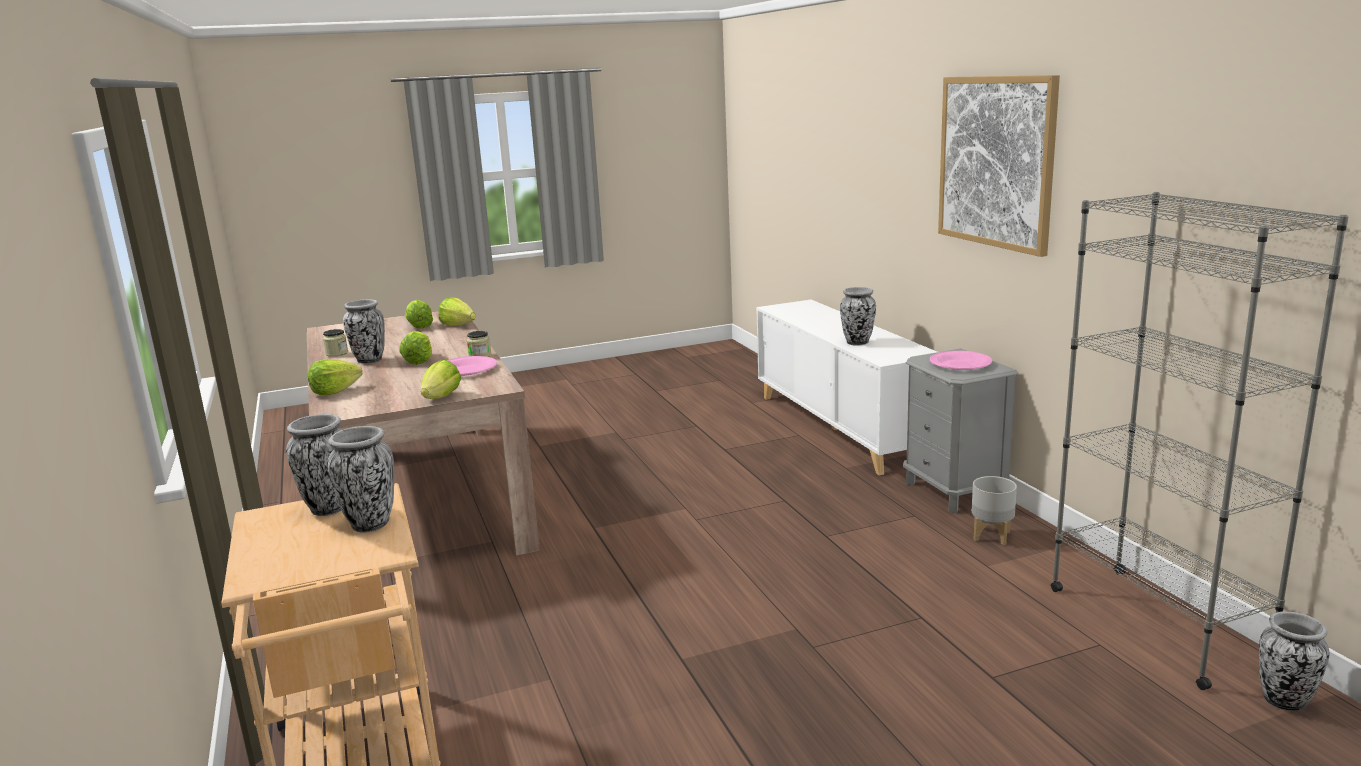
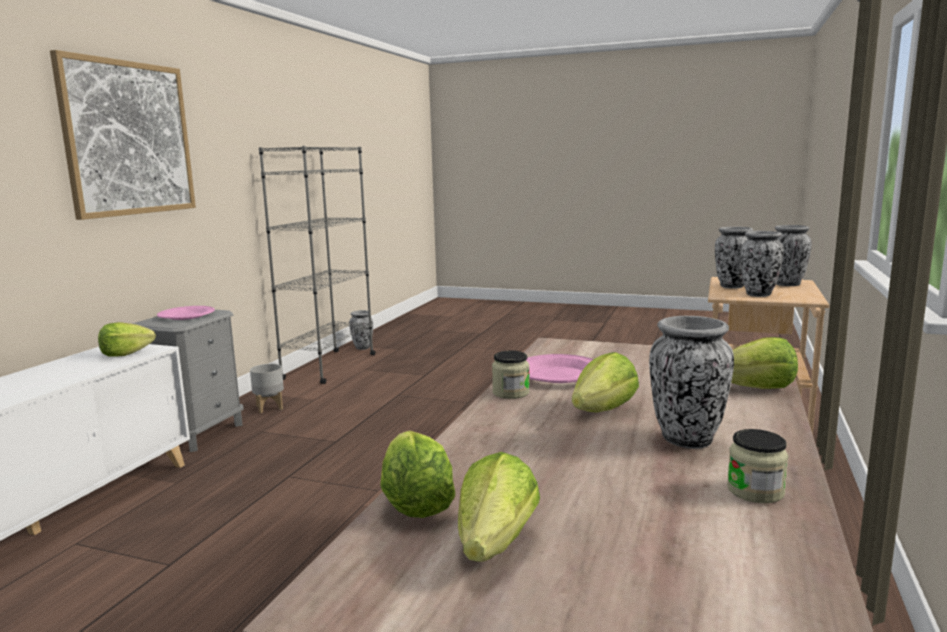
camera: 140 degrees left, 5 degrees down
(441, 397) = (625, 348): lettuce -> lettuce (125, 354)
(857, 343) = (84, 369): vase -> vase (787, 284)

